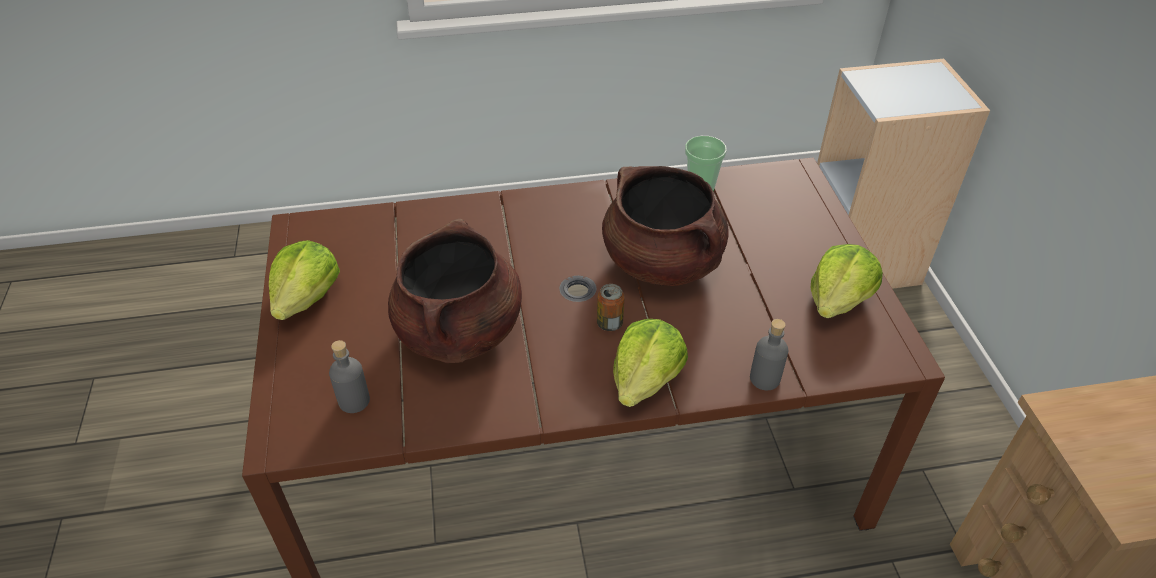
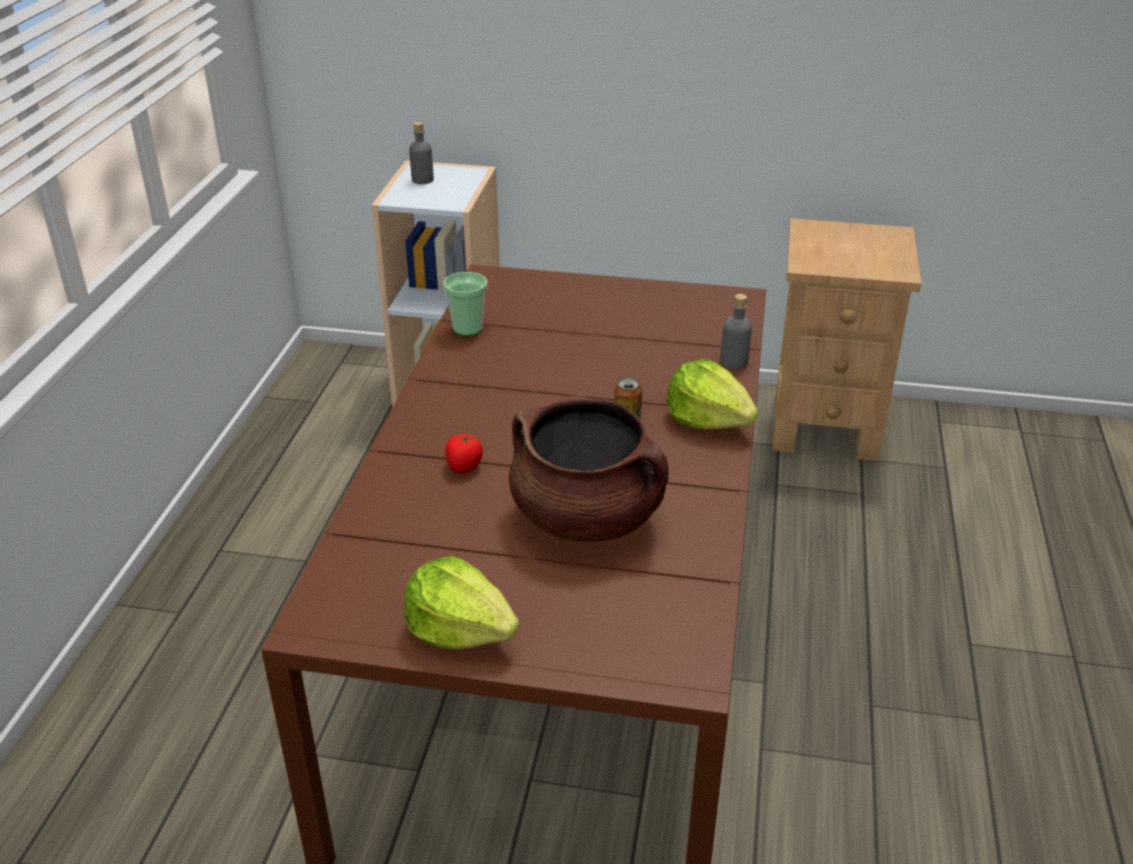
camera: 70 degrees left, 10 degrees down
(354, 400) = (653, 609): grey bottle -> grey bottle (422, 180)
(499, 243) = (464, 466): none -> tomato
(663, 262) = (561, 375): brown cooking pot -> none
(838, 300) = (663, 305): lettuce -> none

